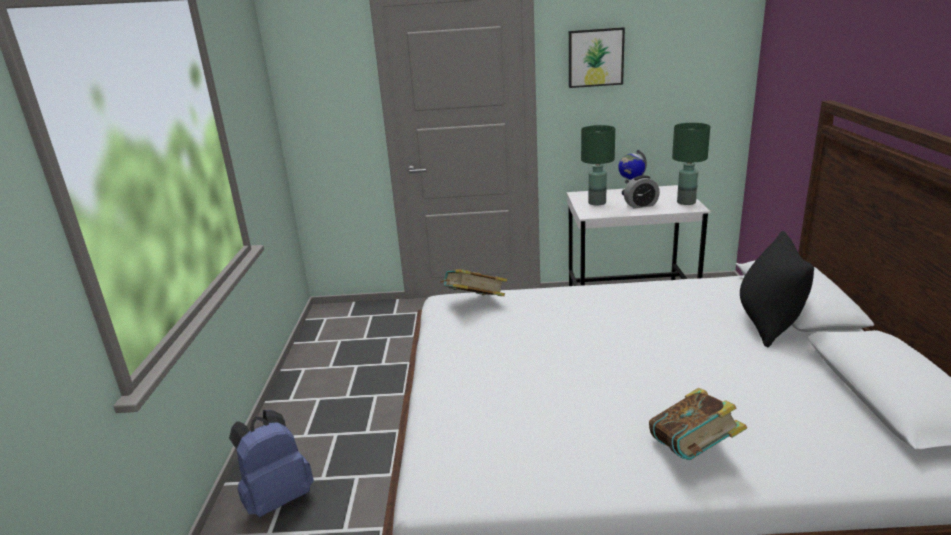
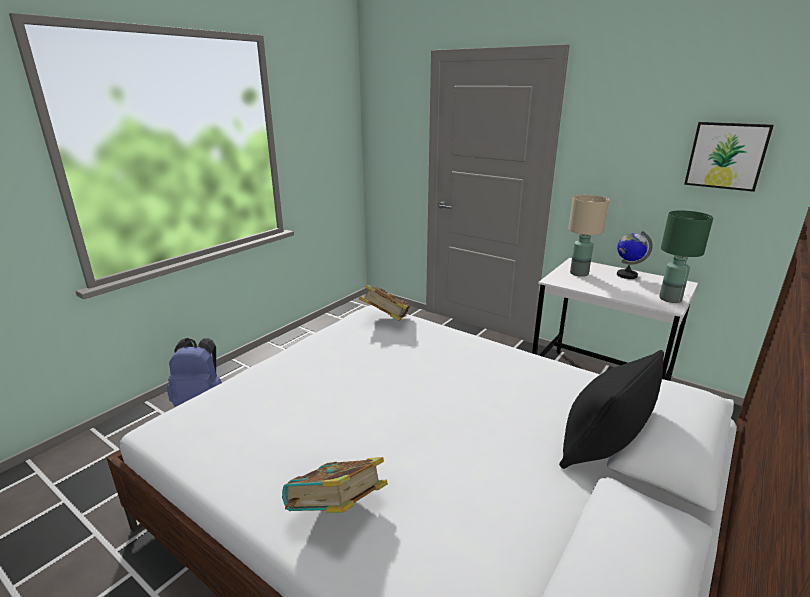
camera: 35 degrees right, 0 degrees up
(595, 57) = (621, 127): picture -> picture (726, 155)
(596, 203) = (578, 273): green table lamp -> beige table lamp
(641, 205) = (617, 288): alarm clock -> none

